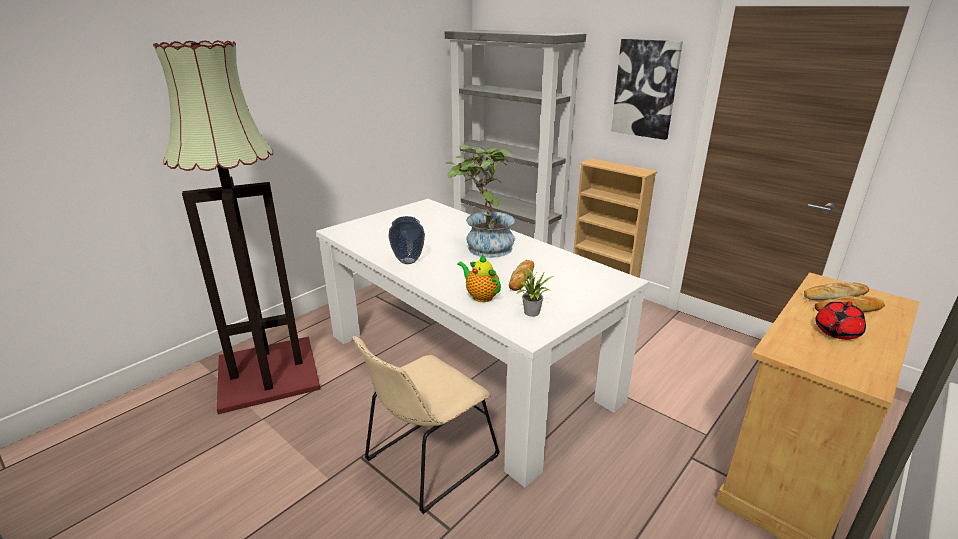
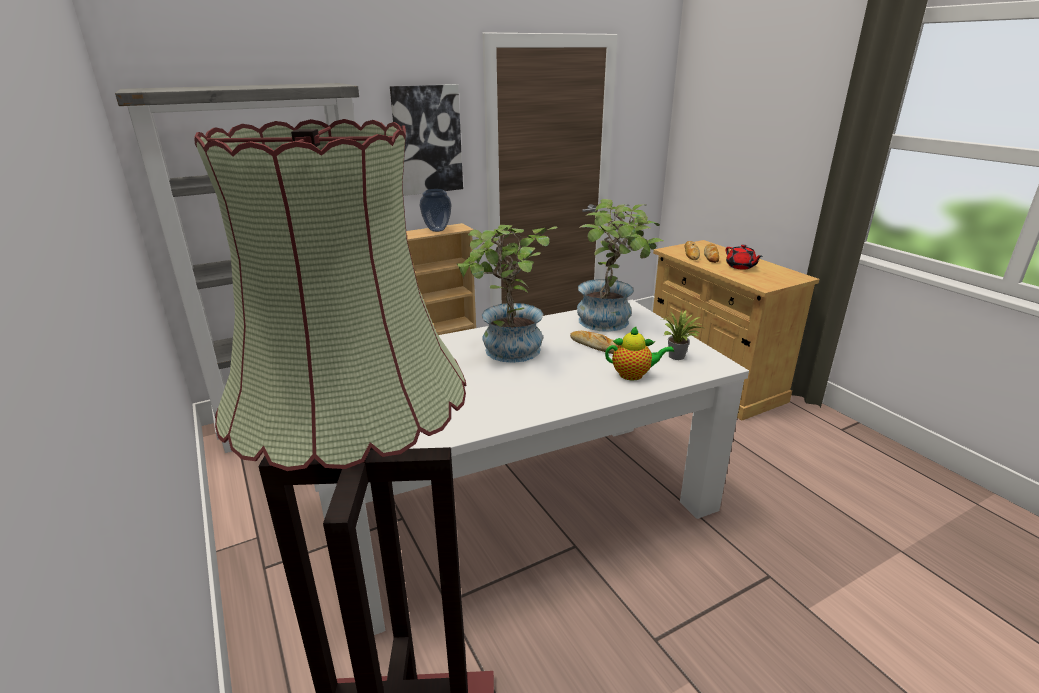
camera: 70 degrees left, 0 degrees up
(408, 261) = (513, 406): vase -> vase (436, 230)
(427, 461) = (673, 574): beige chair -> none
(480, 296) = (634, 375): teapot -> teapot turned 150 degrees counterclockwise
(578, 277) = (611, 322): none -> potted plant

